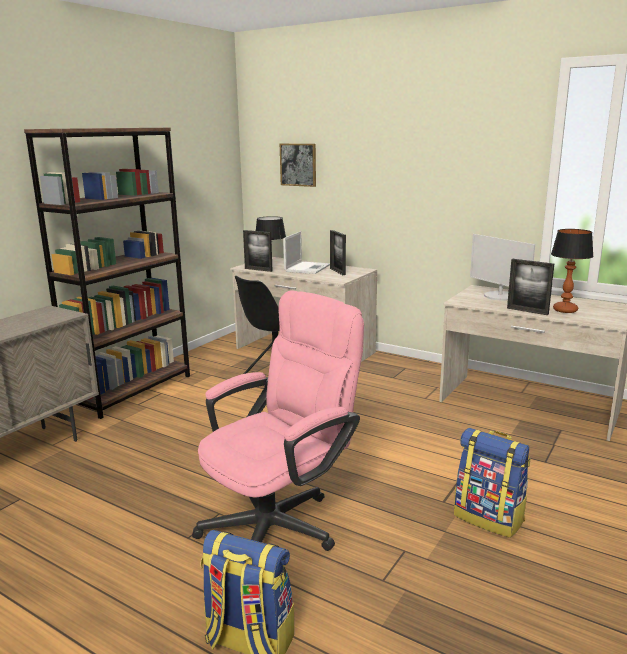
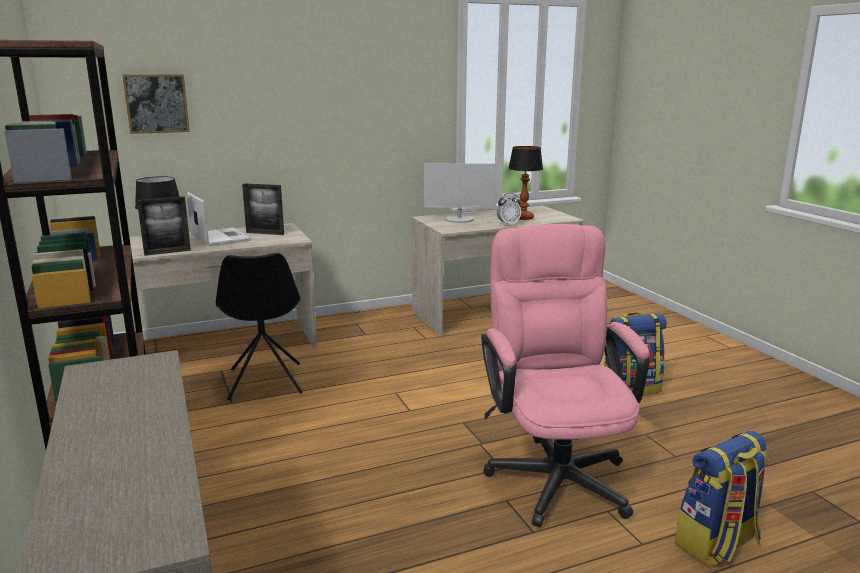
camera: 55 degrees left, 0 degrees up
(527, 311) = (508, 224): picture frame -> alarm clock

